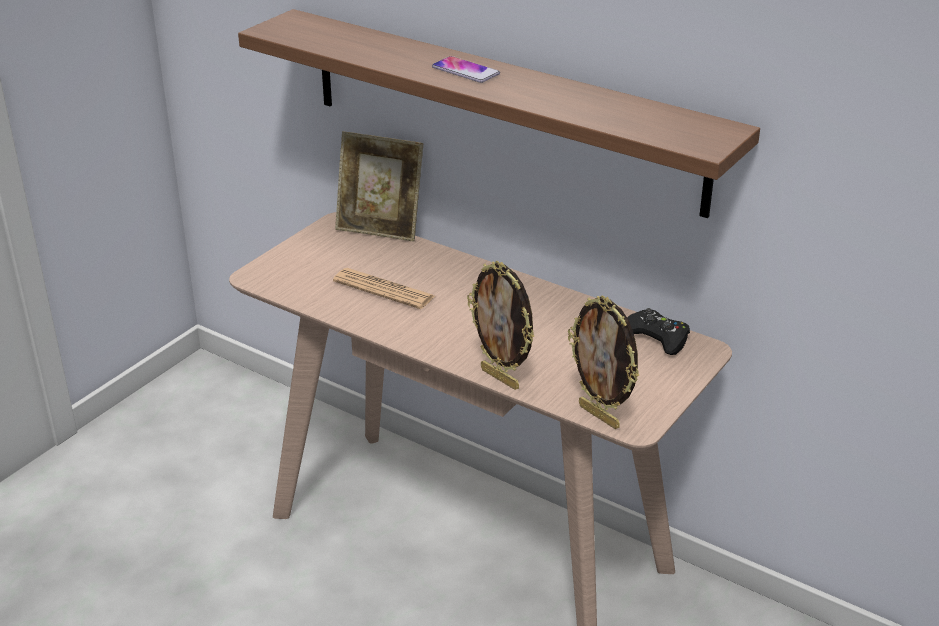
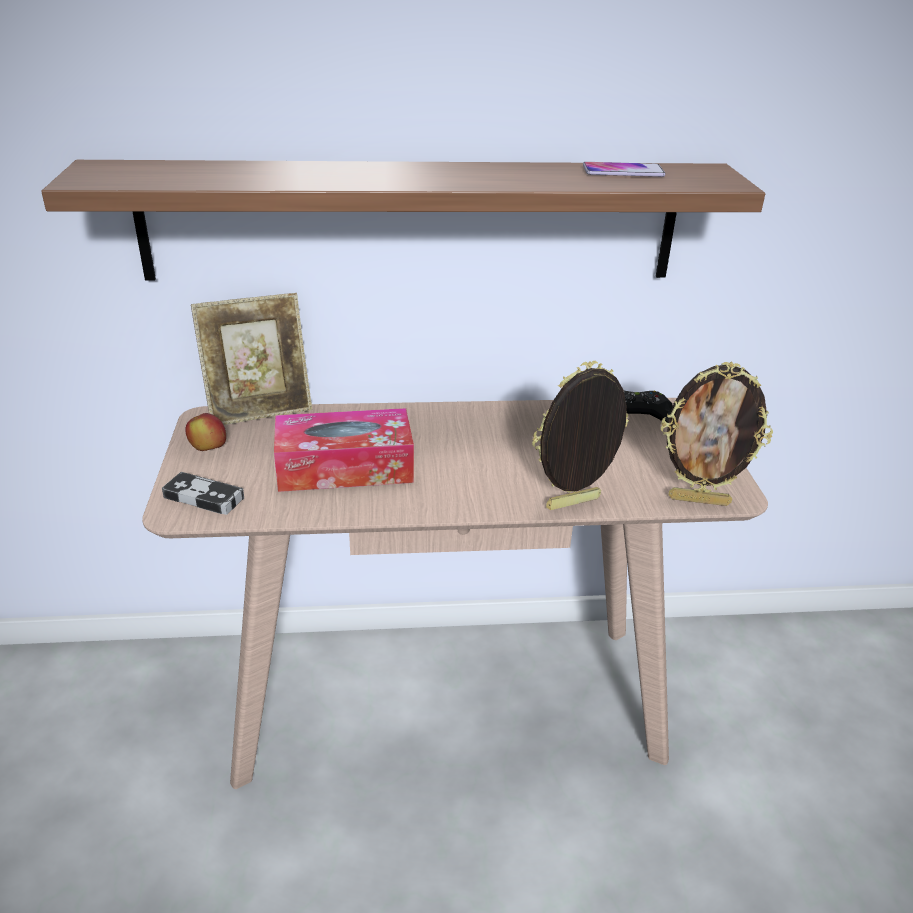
camera: 40 degrees left, 0 degrees up
(278, 274) = (204, 497): none -> game controller
(316, 244) = (208, 449): none -> apple
(384, 289) = (345, 467): newspaper -> tissue box
(465, 71) = (394, 173): phone -> phone (623, 171)
(501, 378) = (574, 505): picture frame -> picture frame turned 150 degrees clockwise

